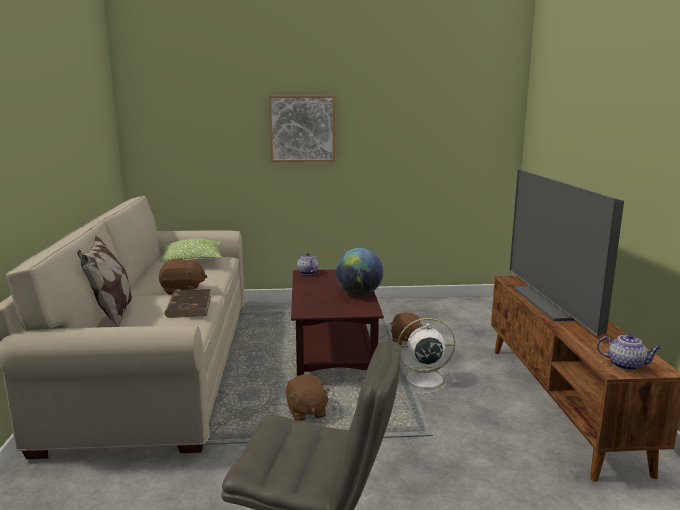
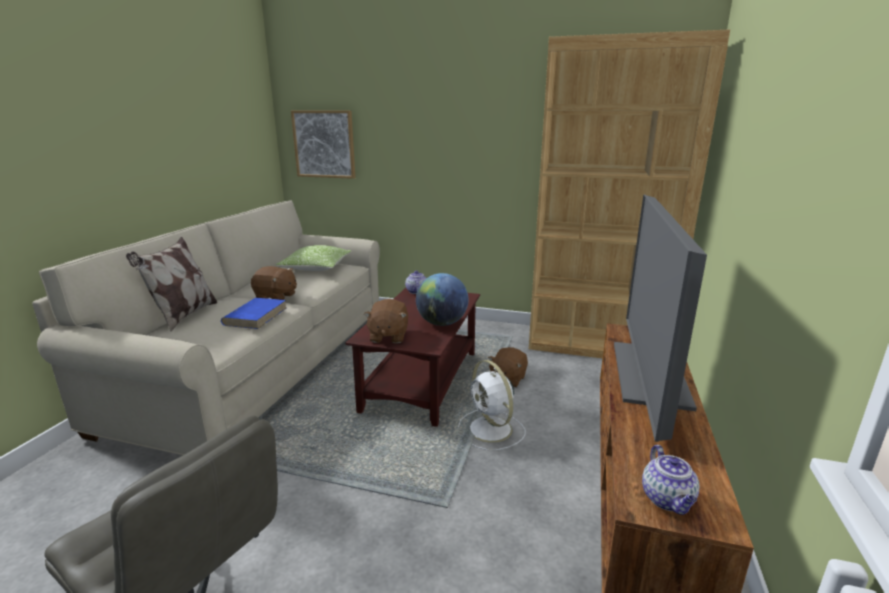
camera: 20 degrees right, 5 degrees up
(189, 306) = (256, 316): brown book -> blue book
(302, 128) = (442, 138): picture -> picture (324, 144)
(306, 412) = (342, 444): brown plush toy -> brown plush toy (388, 336)
(422, 379) = (491, 430): white fan -> white fan turned 135 degrees counterclockwise
(457, 307) = (597, 346): none -> brown bookcase
(626, 365) = (668, 500): teapot -> teapot turned 45 degrees clockwise

